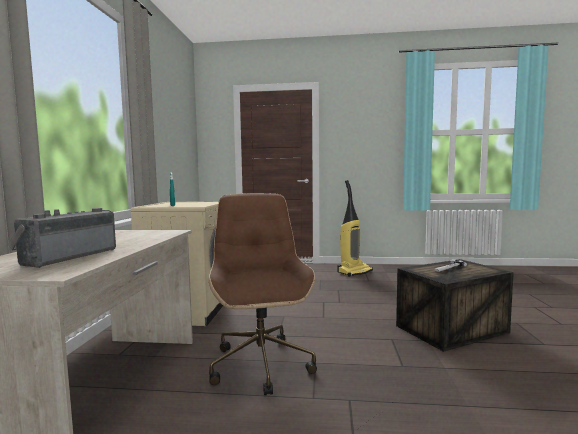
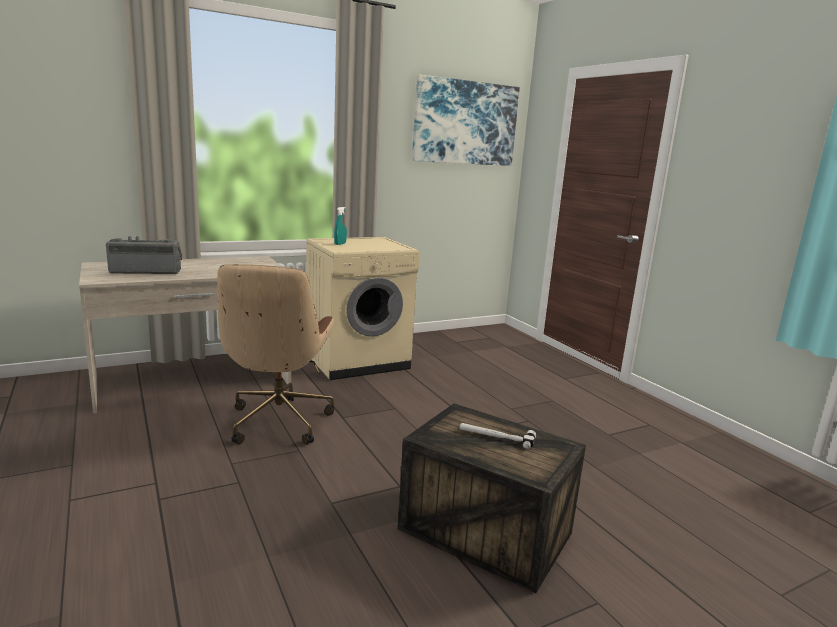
camera: 55 degrees right, 10 degrees up
(177, 115) = (465, 123): none -> picture
(260, 362) = (278, 424): brown office chair -> brown office chair turned 135 degrees clockwise
(354, 272) = (633, 417): vacuum cleaner -> none

